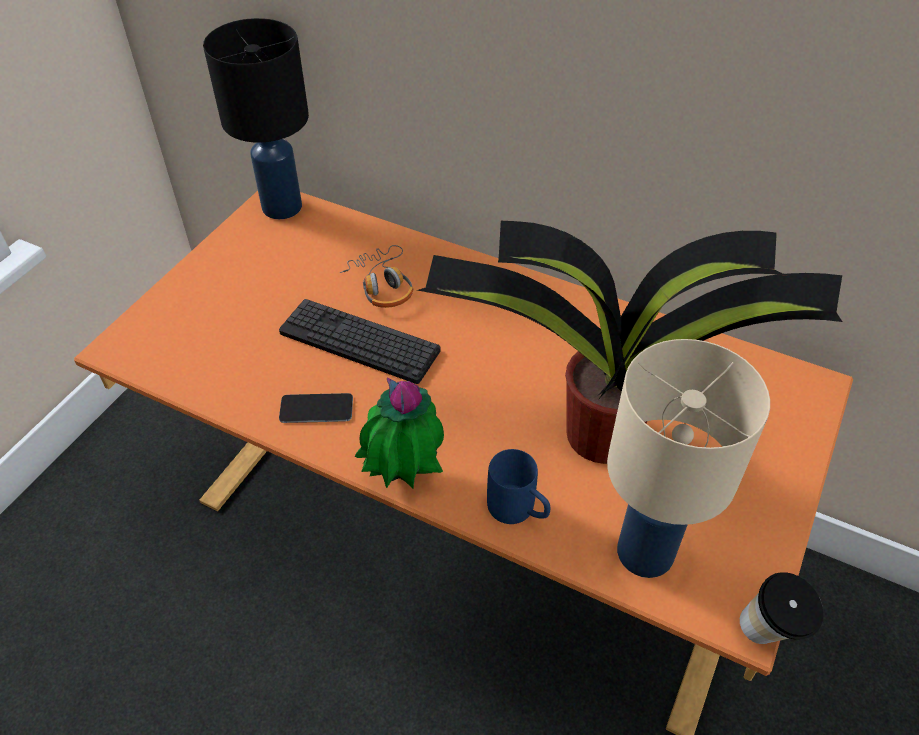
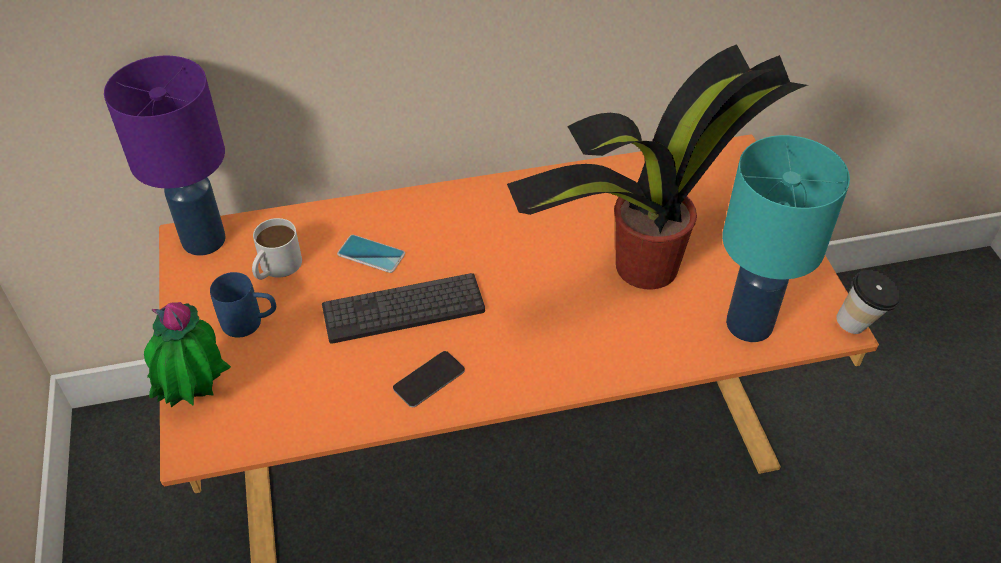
camera: 40 degrees left, 0 degrees up
(281, 208) = (204, 241): black table lamp -> purple table lamp
(306, 255) = (275, 268): none -> white mug
(383, 285) = (371, 254): headphones -> phone
(404, 480) = (551, 385): potted plant -> potted plant (197, 398)
(519, 511) = (649, 352): blue mug -> blue mug (251, 323)
(647, 552) = (750, 323): beige table lamp -> turquoise table lamp

